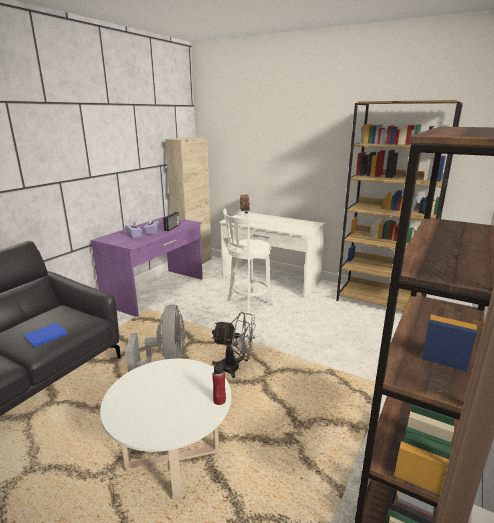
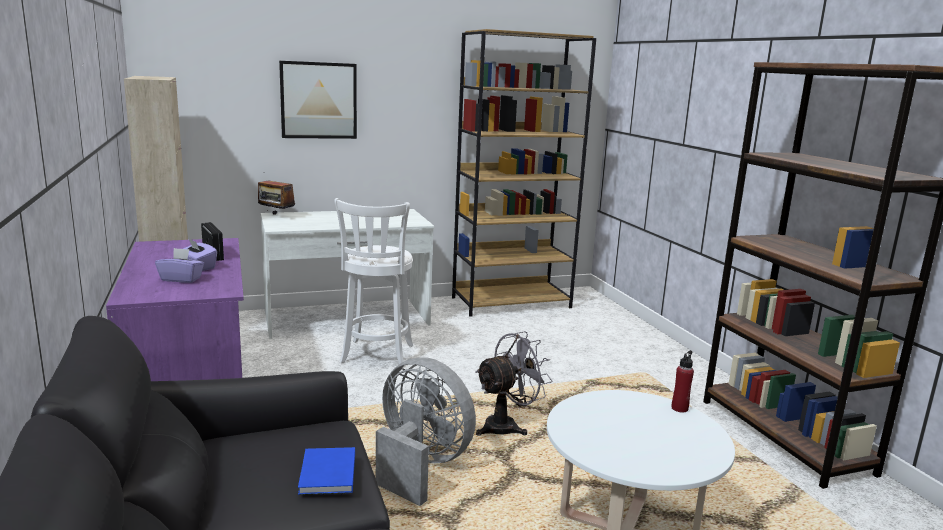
camera: 50 degrees left, 5 degrees down
(276, 150) = (318, 100): none -> picture

